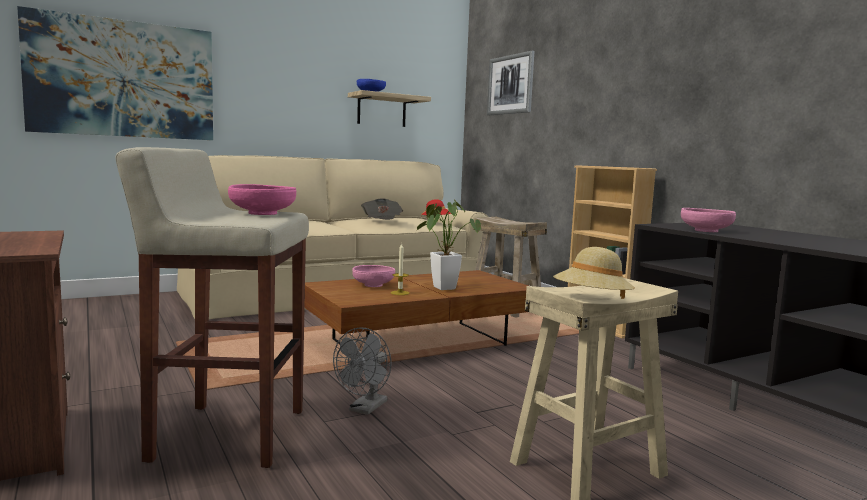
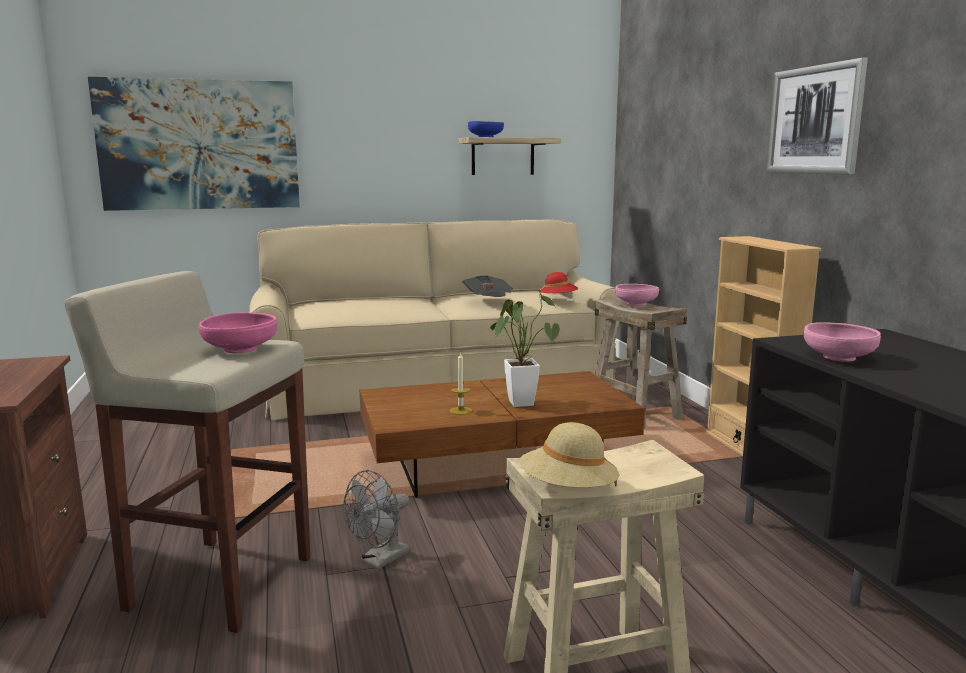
camera: 15 degrees right, 5 degrees up
(373, 285) = (438, 396): pink bowl -> pink bowl (636, 304)
(510, 84) = (662, 117): picture -> picture (814, 120)

